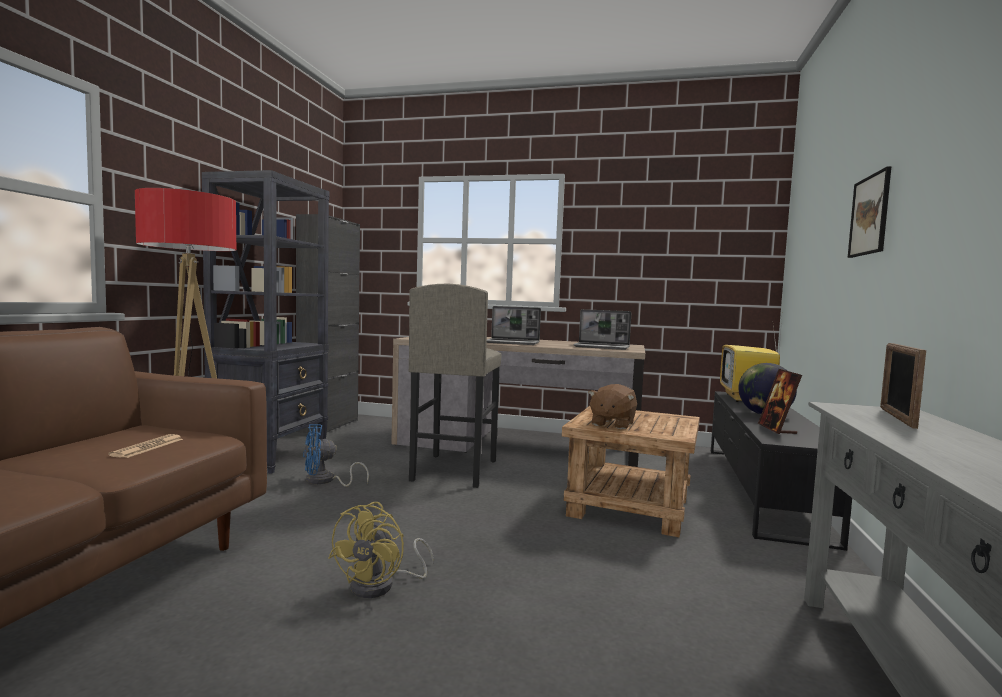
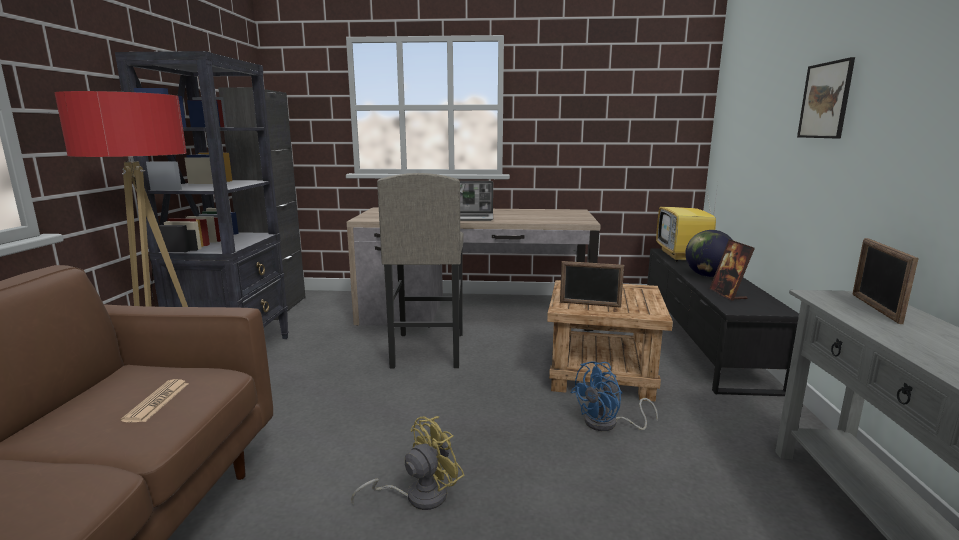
camera: 10 degrees left, 10 degrees up
(325, 481) = (307, 379): blue fan -> blue fan (608, 424)
(381, 585) = (417, 496): yellow fan -> yellow fan turned 135 degrees counterclockwise
(602, 347) = (555, 218): laptop -> none
(612, 424) = (590, 304): brown plush toy -> picture frame

